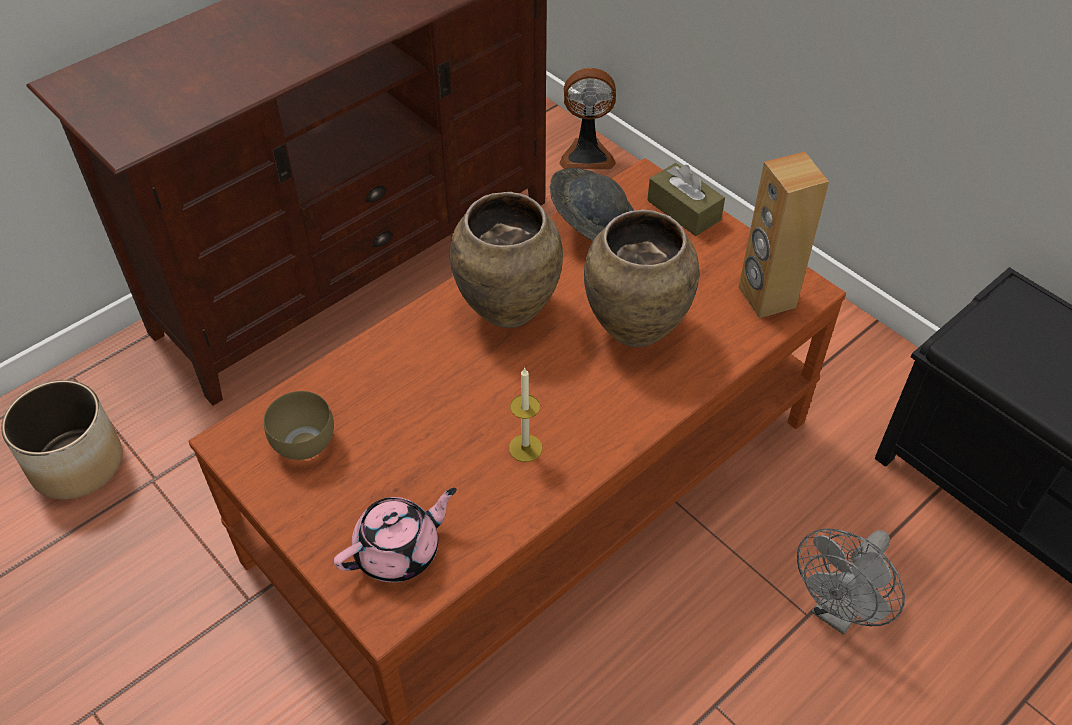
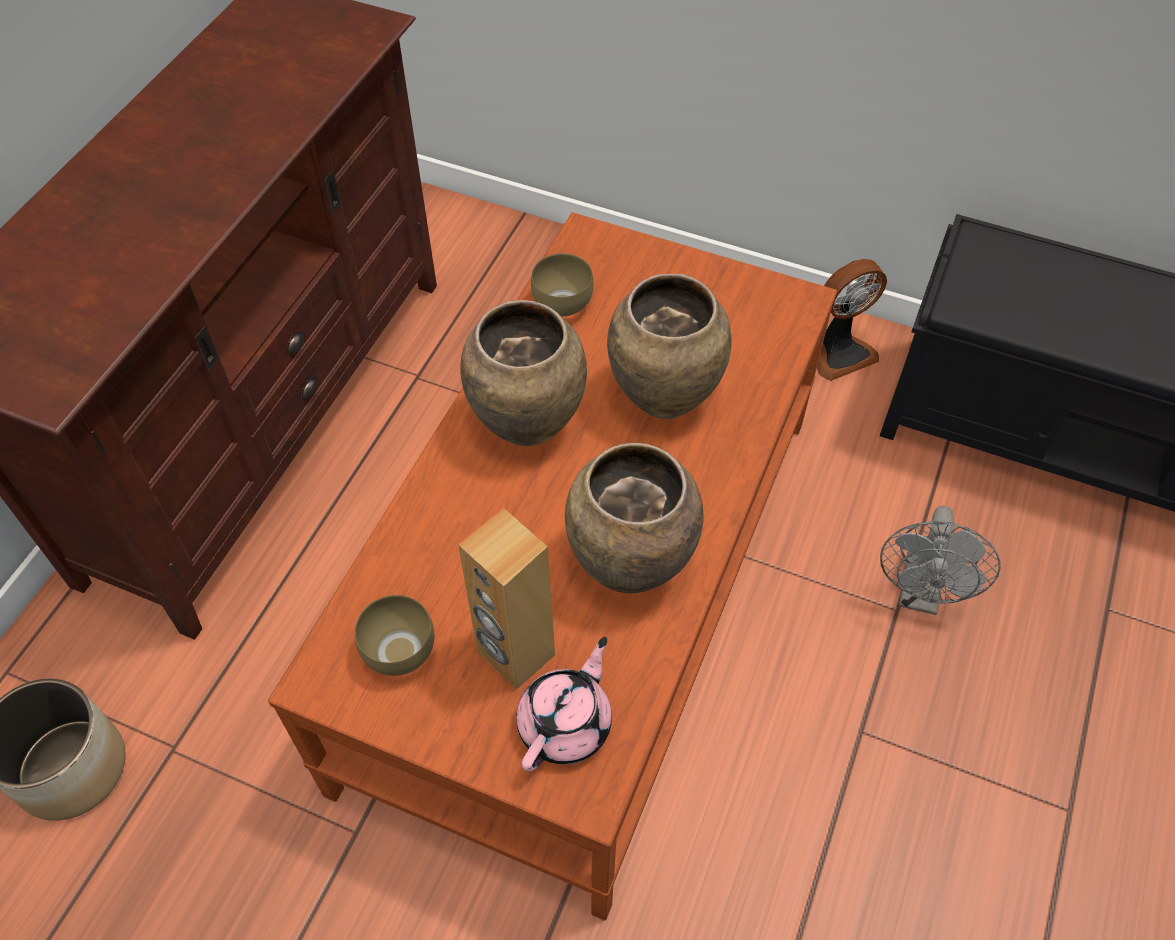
camera: 25 degrees left, 5 degrees up
(525, 448) = (629, 564): candle -> brown vase
(587, 154) = (452, 219): fan -> fan (839, 352)
(593, 225) = (562, 302): grey hat -> brown bowl
(683, 210) = (642, 256): brown tissue box -> none
(766, 297) = (769, 321): brown speaker -> brown speaker (515, 654)

